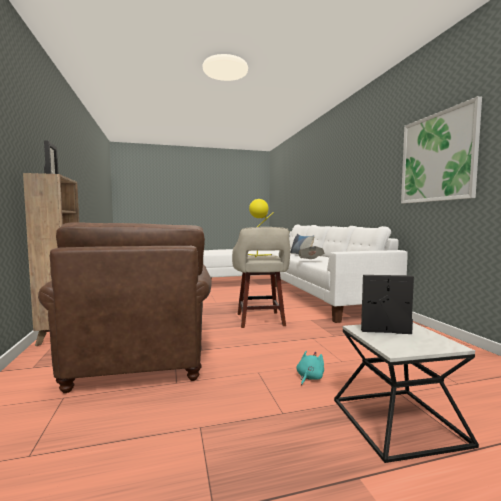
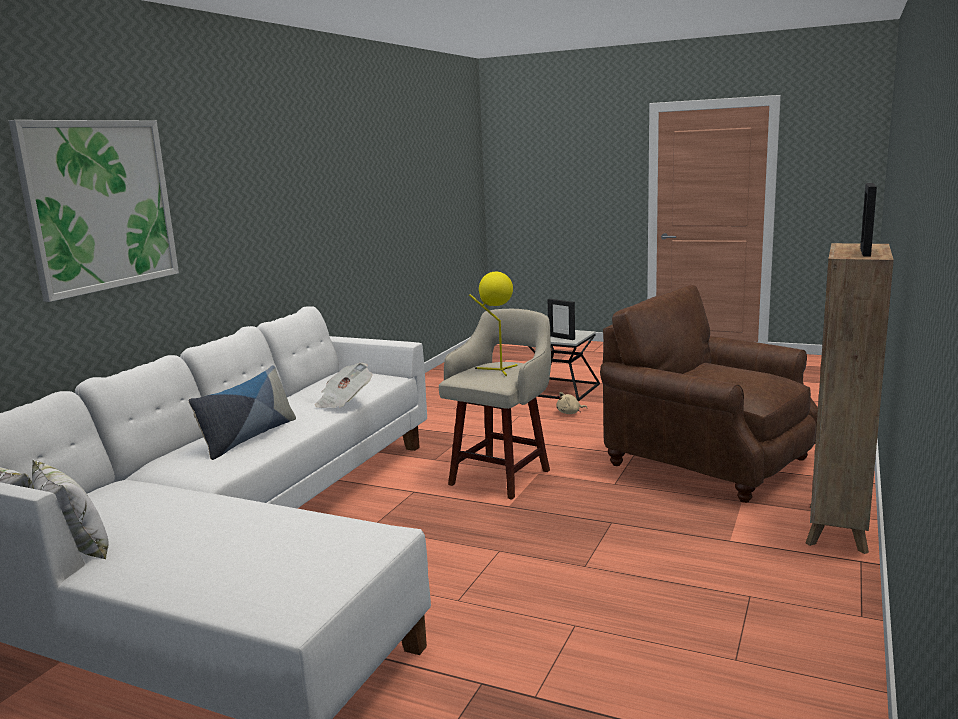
camera: 140 degrees left, 10 degrees up
(141, 357) = (708, 462): brown armchair -> brown armchair turned 75 degrees counterclockwise
(309, 377) = (570, 413): turquoise plush toy -> beige plush toy
(437, 157) = (325, 200): picture -> picture (100, 205)

